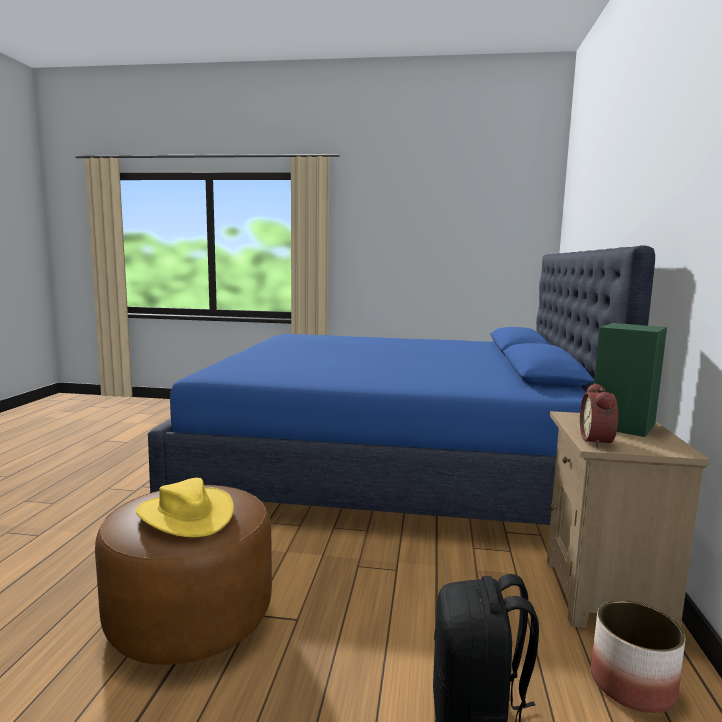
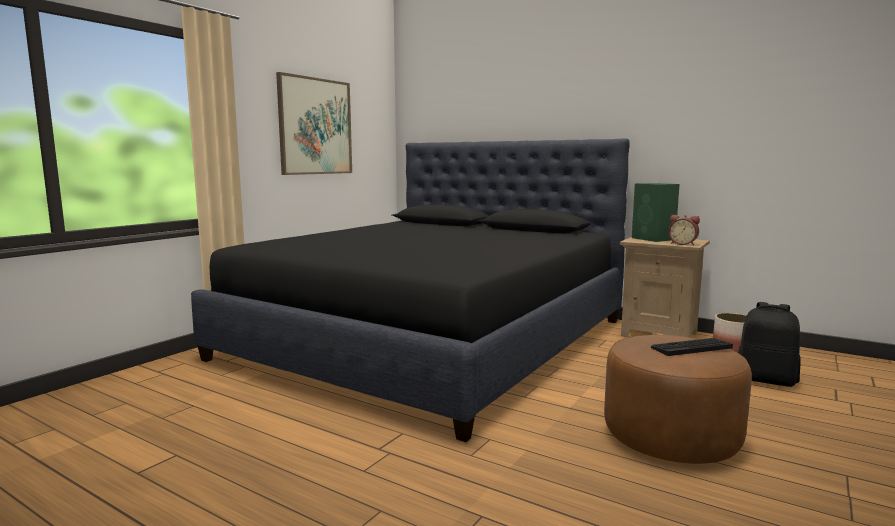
camera: 65 degrees left, 0 degrees up
(185, 514) = (691, 347): yellow hat -> keyboard
(392, 461) = (431, 338): blue bed -> black bed
(429, 239) = (315, 126): none -> picture

